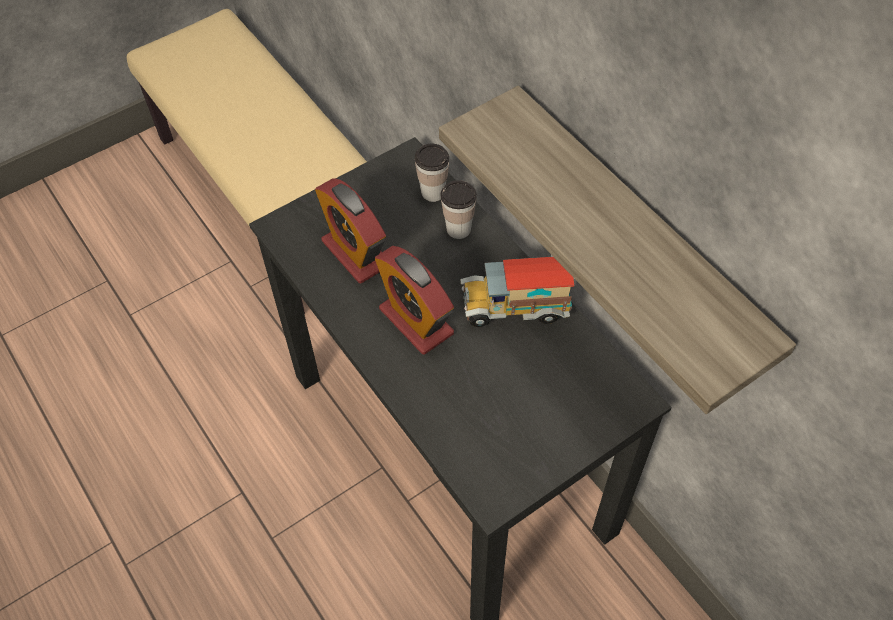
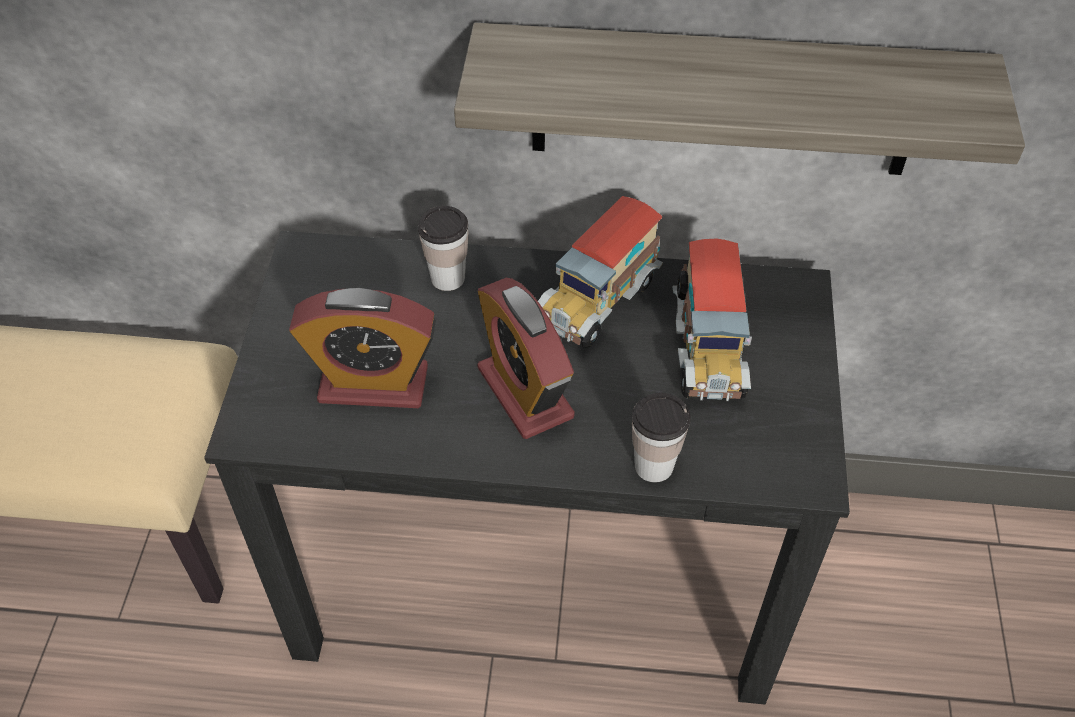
camera: 50 degrees left, 5 degrees down
(416, 321) = (525, 392): alarm clock -> alarm clock turned 60 degrees clockwise
(433, 192) = (374, 265): cup -> cup (654, 466)
(533, 385) = (706, 352): none -> toy truck

